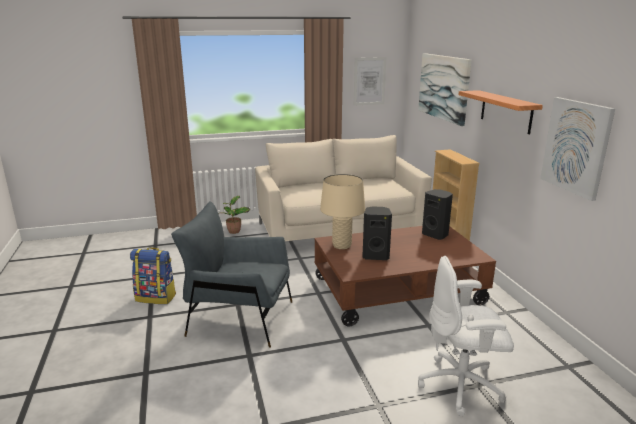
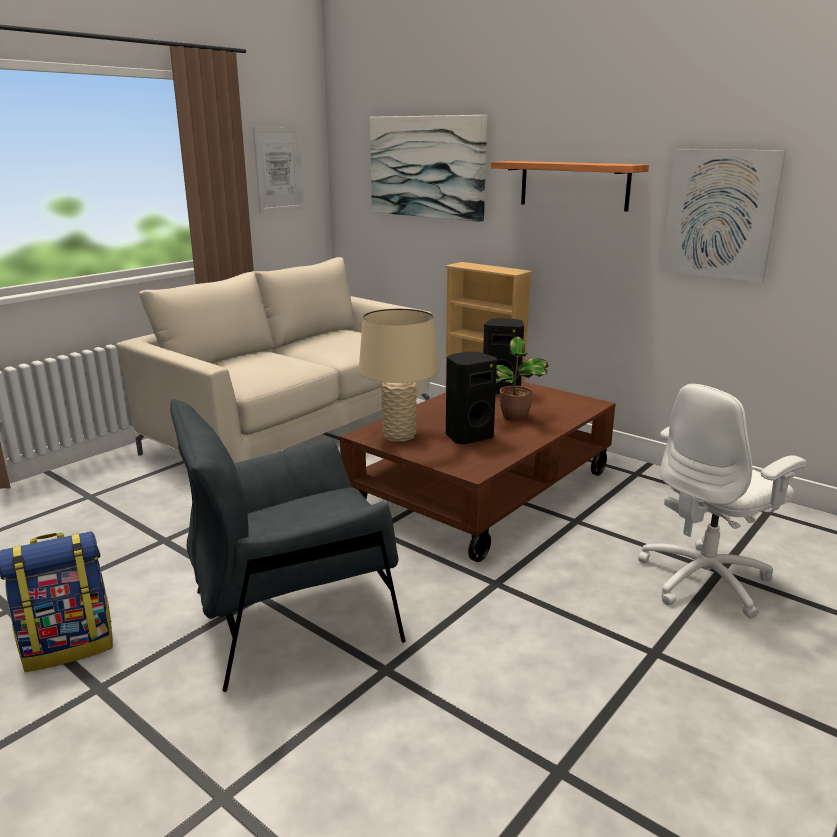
camera: 35 degrees left, 0 degrees up
(233, 231) = (101, 480): potted plant -> potted plant (515, 417)

